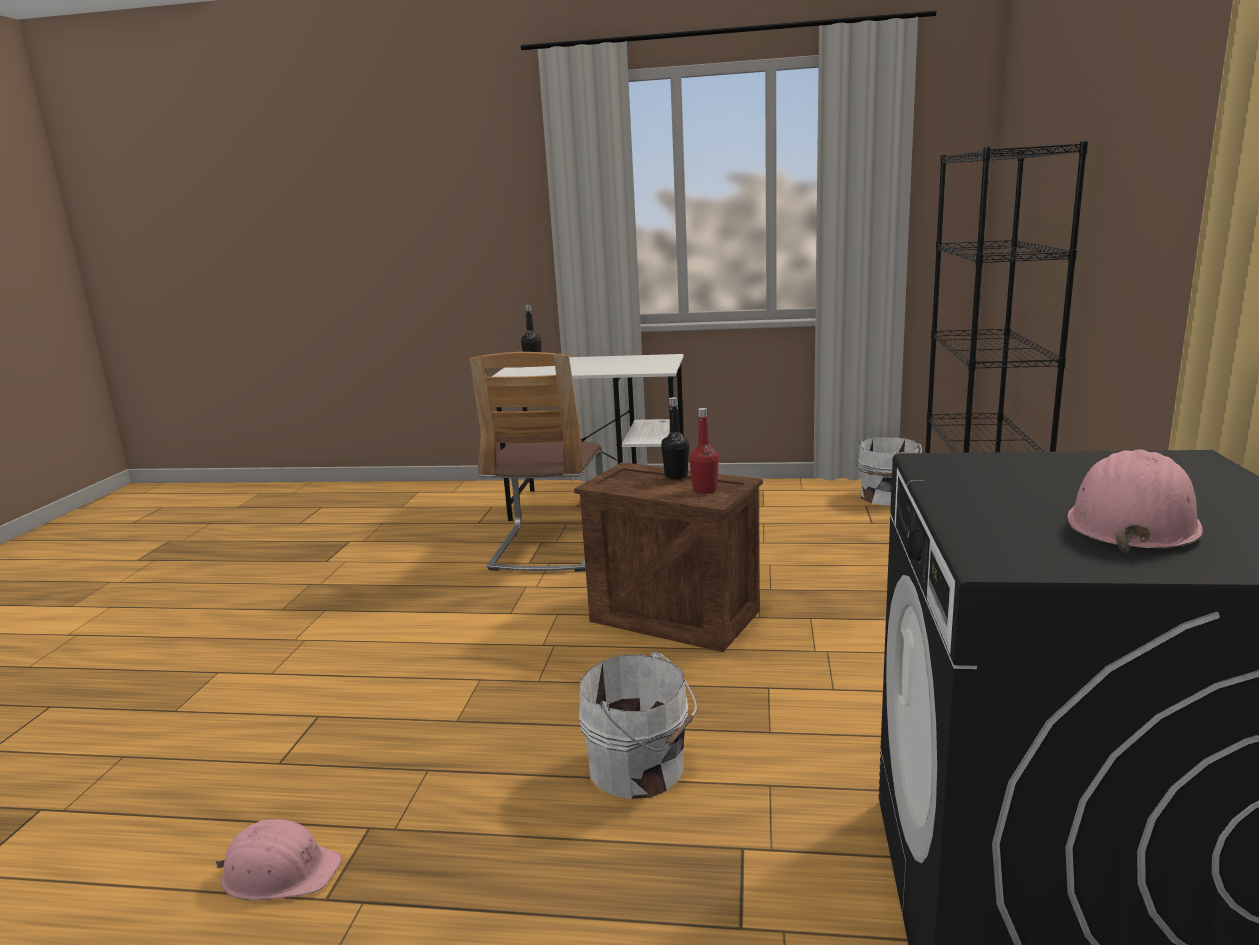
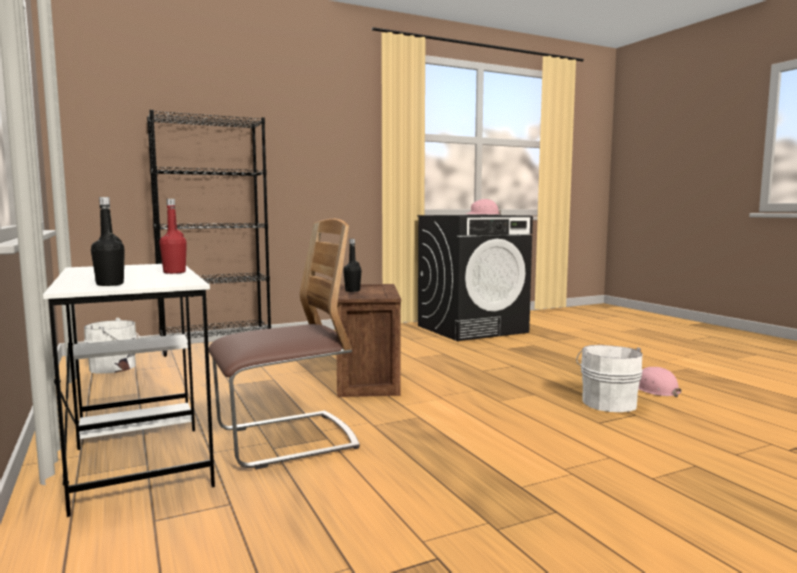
camera: 125 degrees left, 10 degrees down
(641, 769) = (498, 363): white bucket -> white bucket (608, 402)
(704, 490) = (367, 288): red bottle -> red bottle (174, 272)

